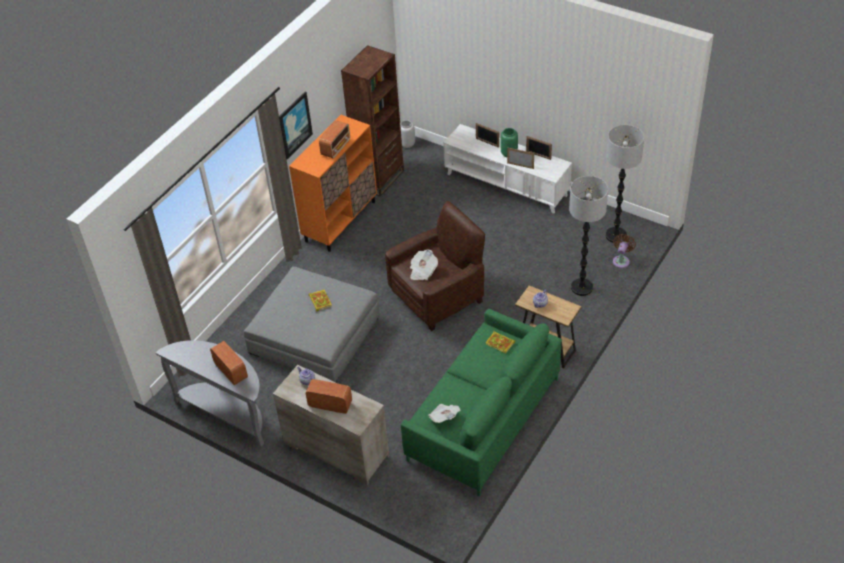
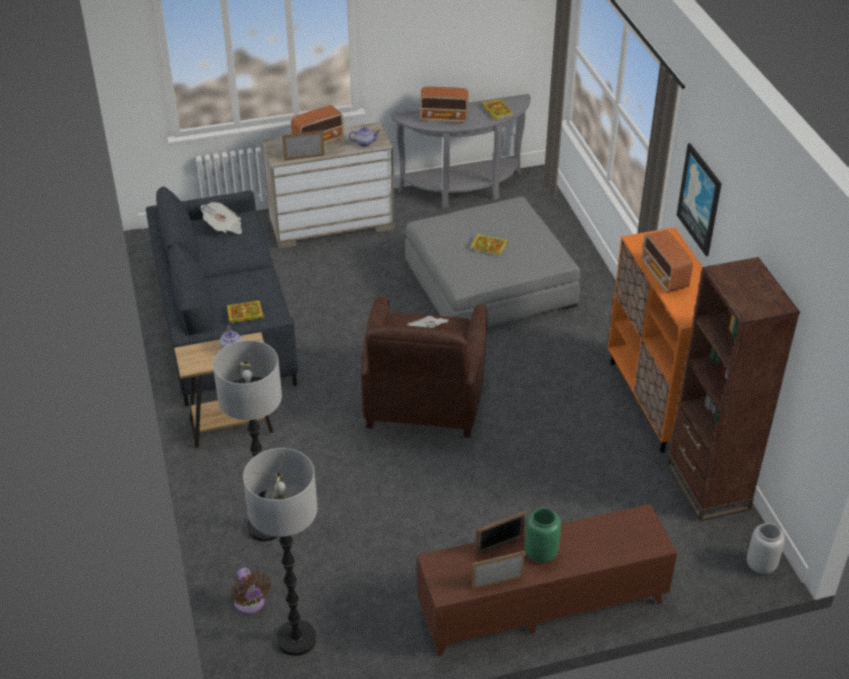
camera: 130 degrees right, 5 degrees down
(195, 353) = (496, 110): none -> book
(483, 419) = (224, 325): green sofa -> grey sofa
(487, 142) = (594, 548): picture frame -> picture frame (304, 157)
(506, 184) = (542, 606): white tv stand -> brown tv stand

